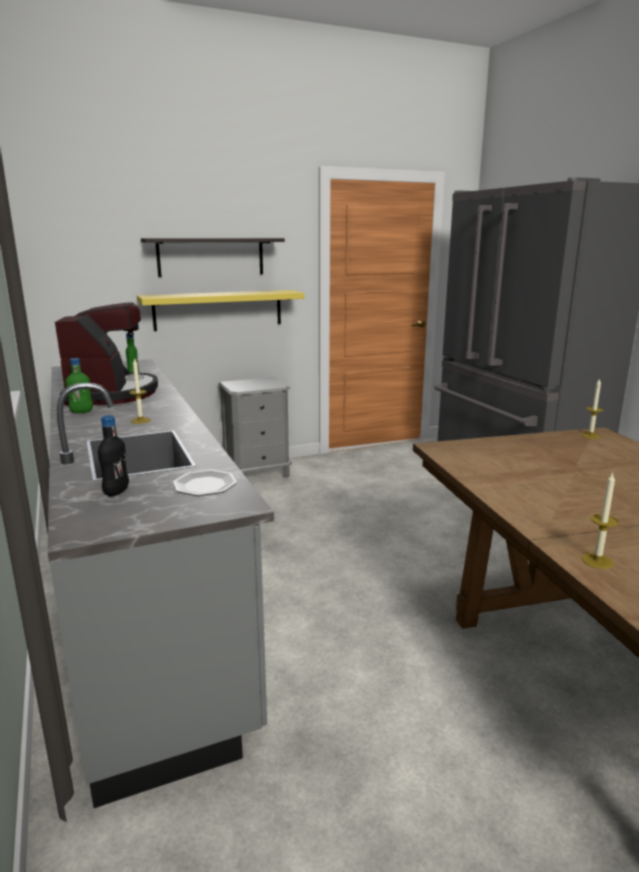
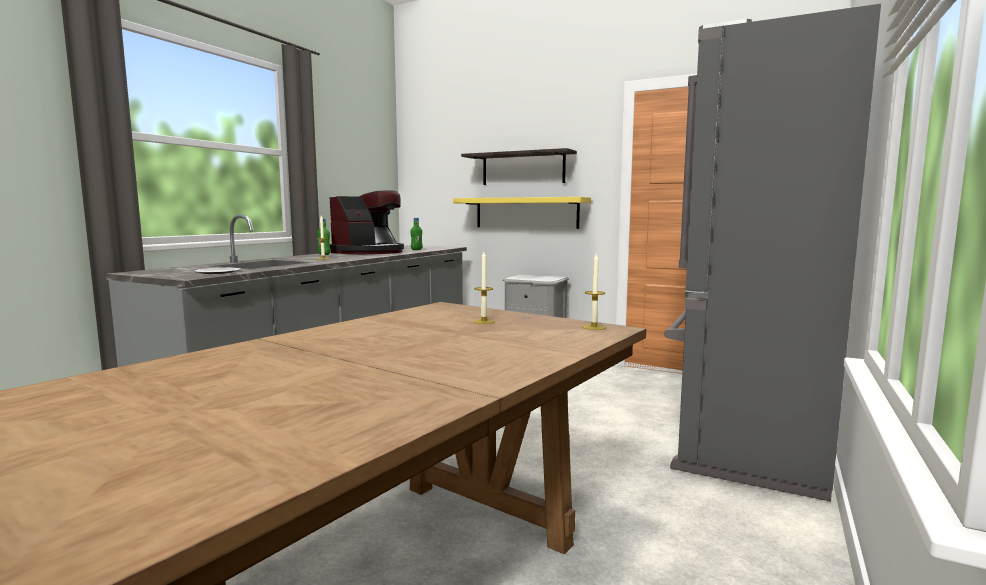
camera: 50 degrees right, 10 degrees down
(116, 492) = (194, 268): black bottle -> none
(597, 561) = (229, 353): candle -> candle (483, 321)

